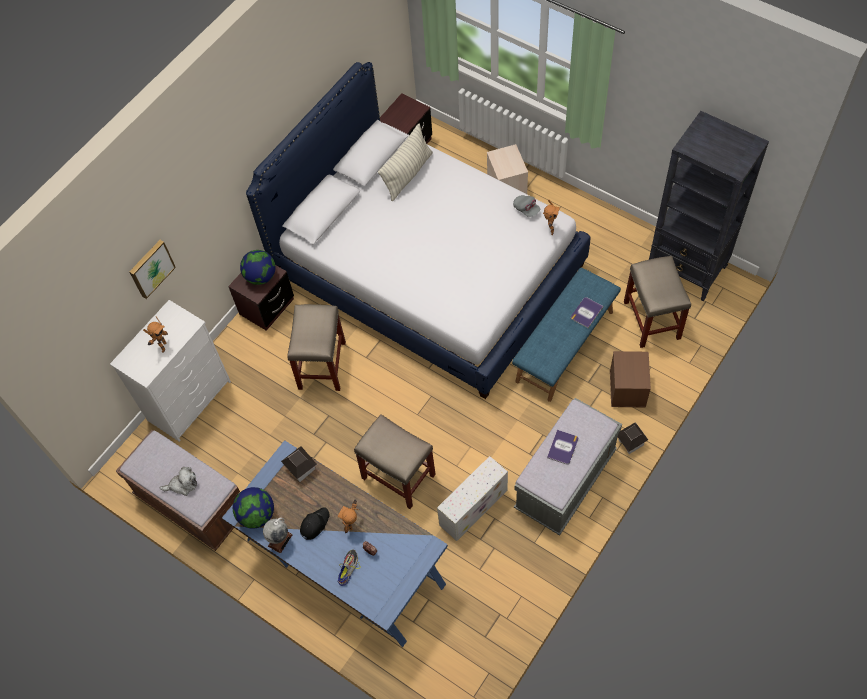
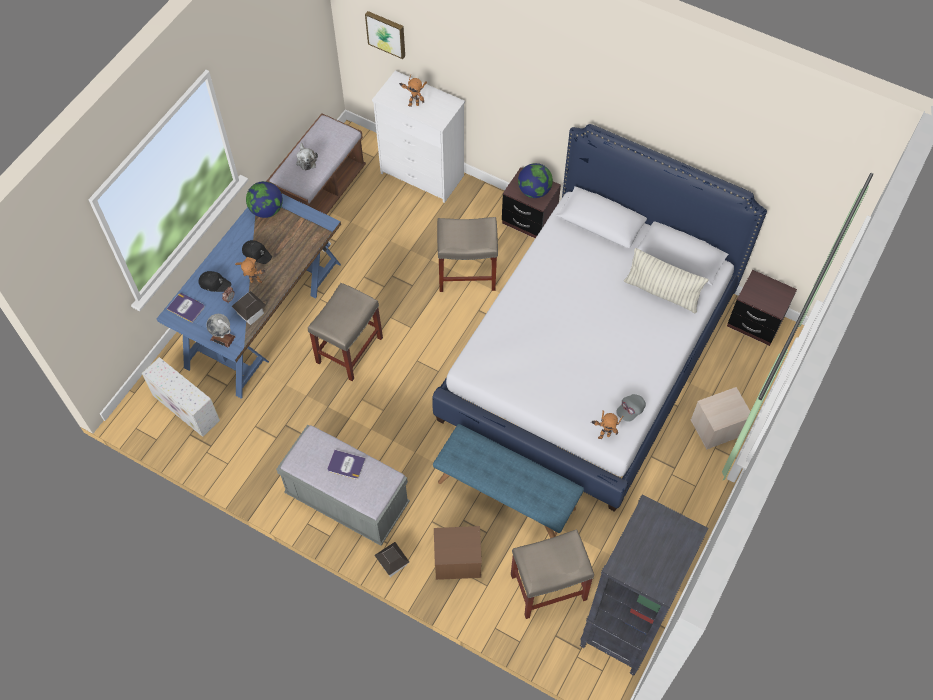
camera: 80 degrees right, 0 degrees up
(150, 268) = (465, 61): picture -> picture (386, 33)
(280, 540) = (242, 230): globe -> globe (223, 338)
(301, 468) = (311, 237): toy house -> toy house (250, 313)
(348, 568) = (214, 283): shoe -> black cap
(474, 506) = (318, 417): white storage box -> white storage box (187, 408)
(586, 312) = (520, 492): book -> book (186, 308)

